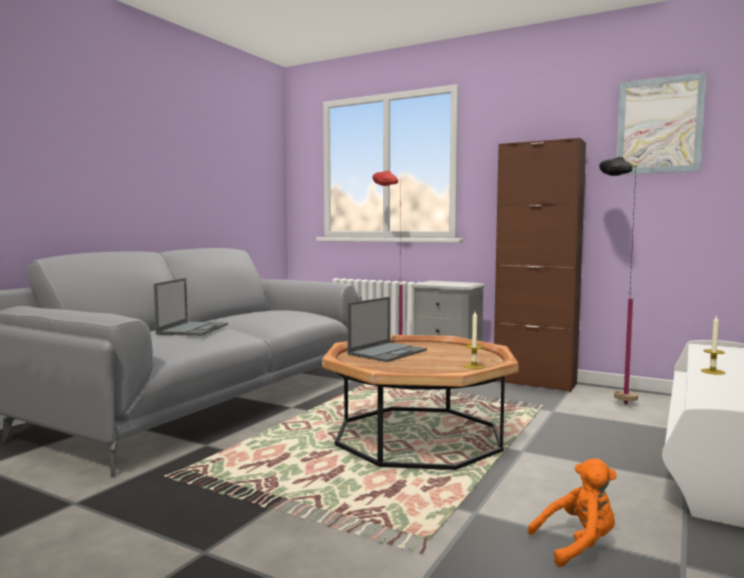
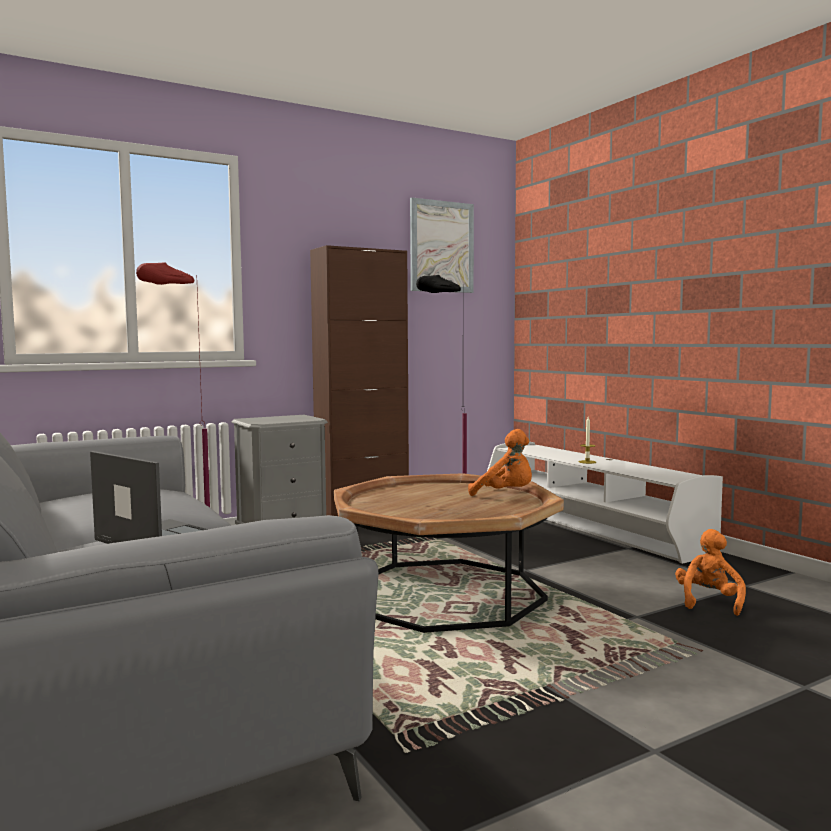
camera: 60 degrees left, 0 degrees up
(388, 352) = (400, 505): laptop -> none
(474, 366) = (506, 494): candle -> orange plush toy

